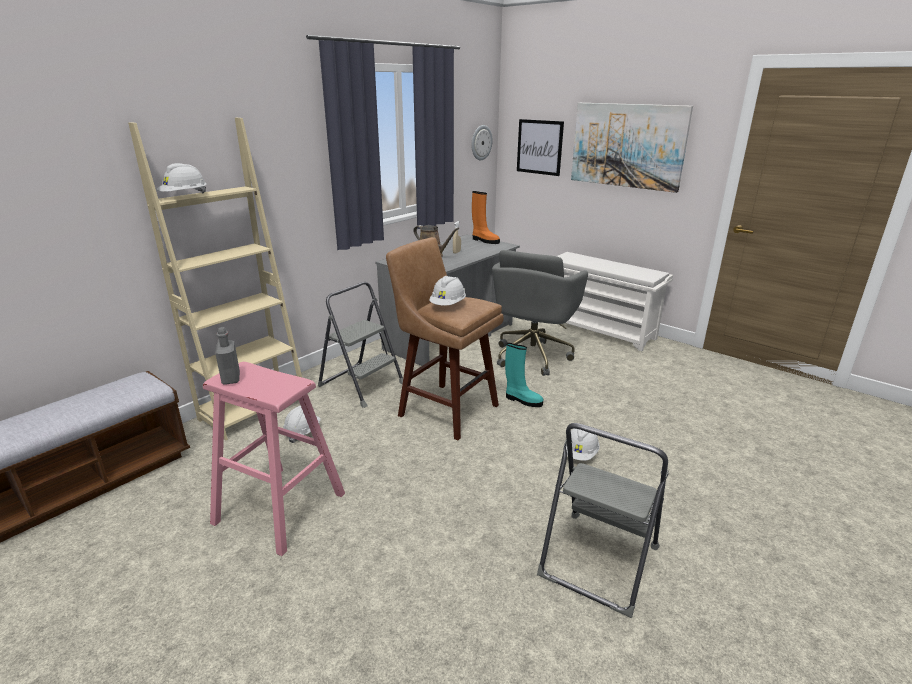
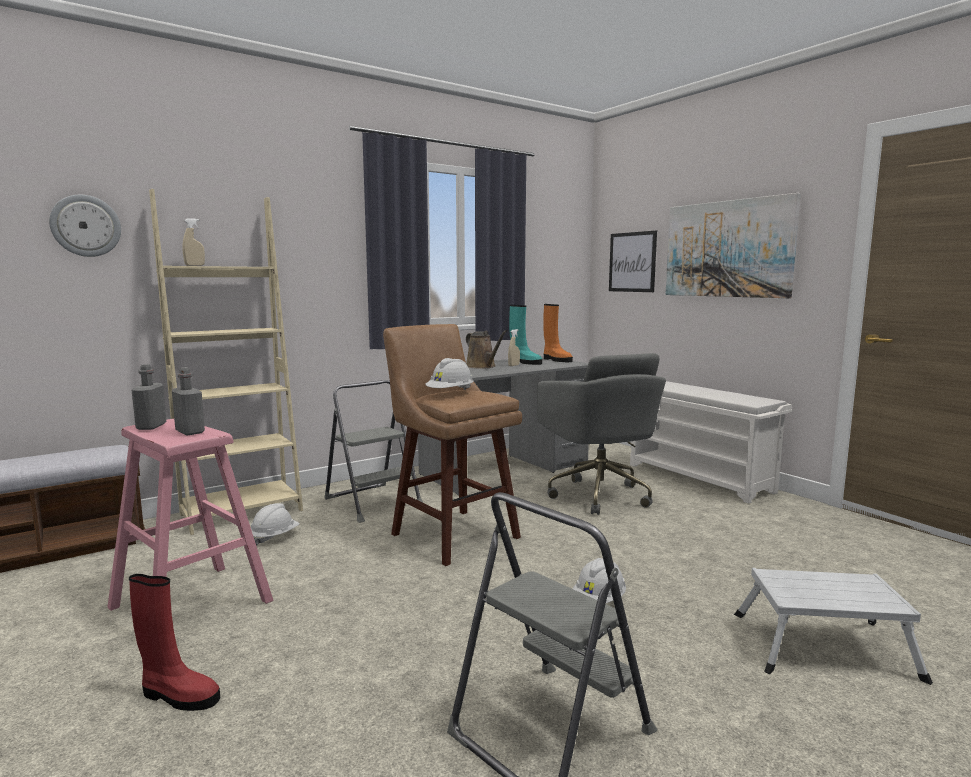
camera: 15 degrees right, 15 degrees down
(184, 196) = (194, 265): white hard hat -> beige spray bottle
(275, 382) = (190, 432): none -> grey bottle
(331, 587) = (178, 696): none -> red boot
(481, 142) = (566, 259): wall clock -> wall clock (86, 226)
(522, 400) = (555, 536): turquoise boot -> turquoise boot (524, 362)
(533, 355) = (596, 495): grey office chair -> grey office chair turned 60 degrees counterclockwise
(728, 466) = (822, 645): none -> white step ladder

